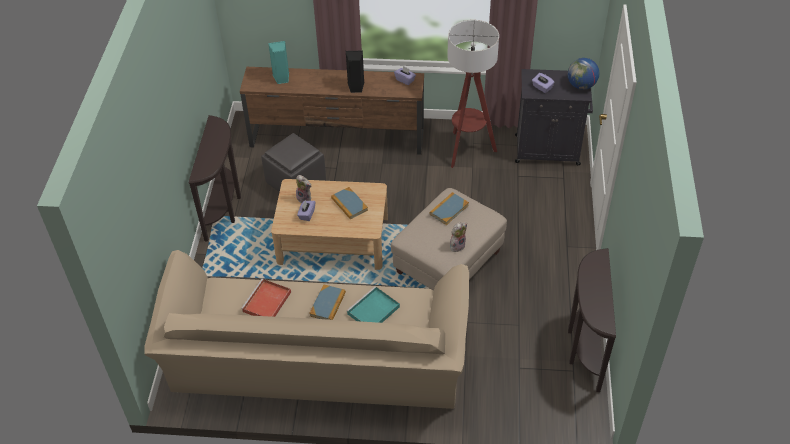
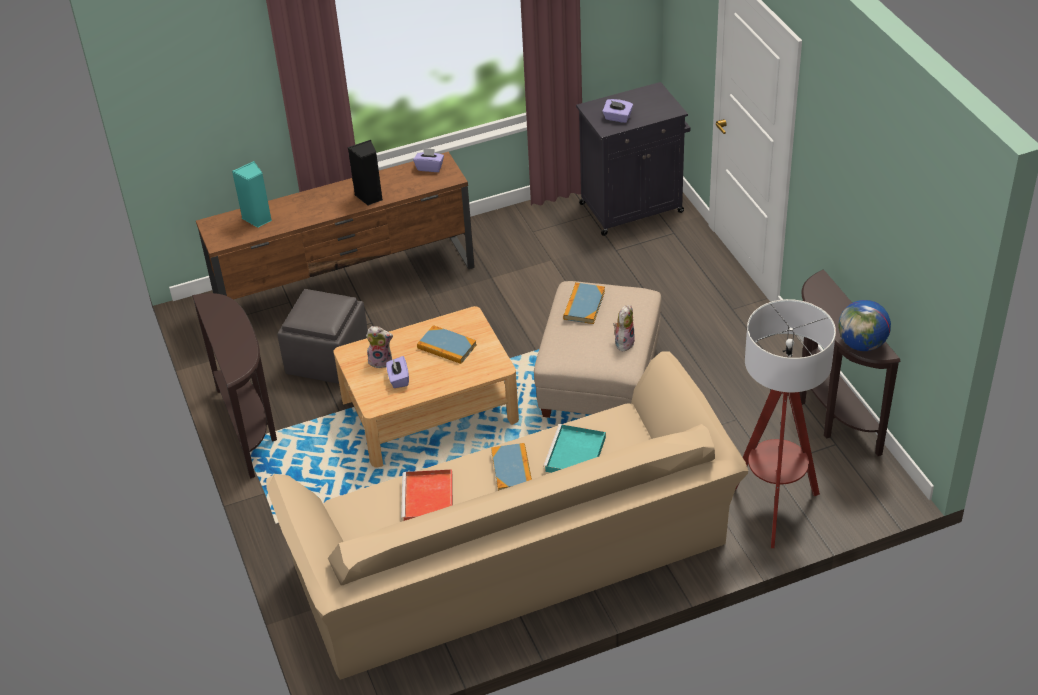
camera: 25 degrees left, 5 degrees down
(467, 150) = (531, 242): floor lamp -> floor lamp (773, 509)
(581, 85) = (663, 100): globe -> globe (862, 344)

